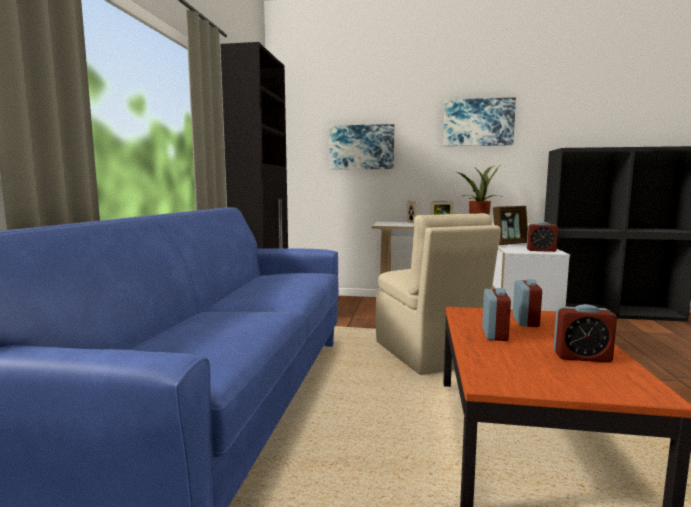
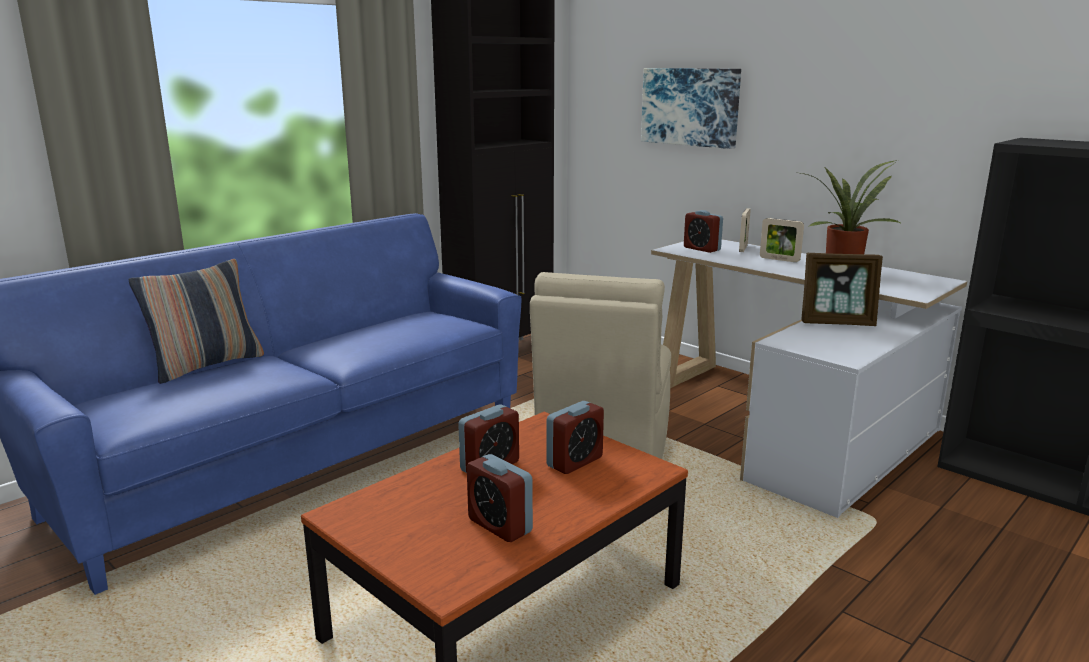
camera: 35 degrees right, 10 degrees up
(168, 324) = (206, 365): none -> pillow
(478, 122) = (887, 69): picture -> none
(541, 250) = (838, 349): alarm clock -> alarm clock (702, 249)

